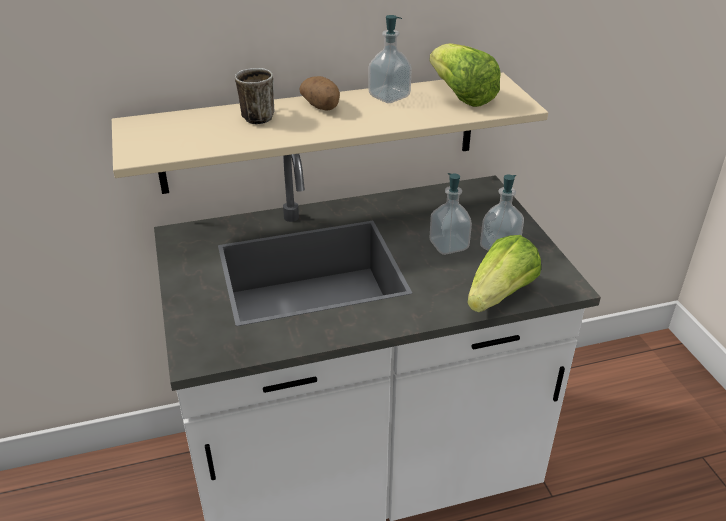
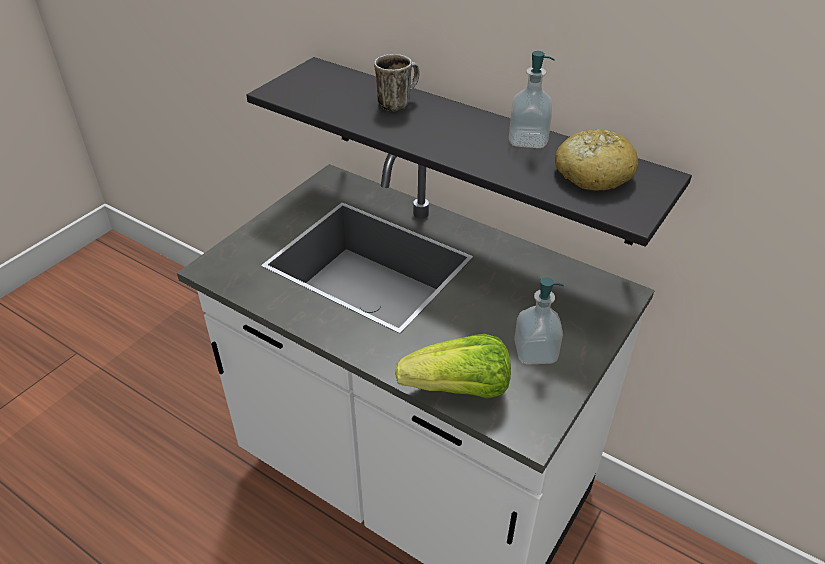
camera: 50 degrees right, 5 degrees up
(320, 133) = (476, 148): beige shelf -> black shelf
(322, 107) = (456, 120): potato -> none
(448, 245) = (494, 319): soap dispenser -> none
(461, 96) = (592, 174): lettuce -> bread

